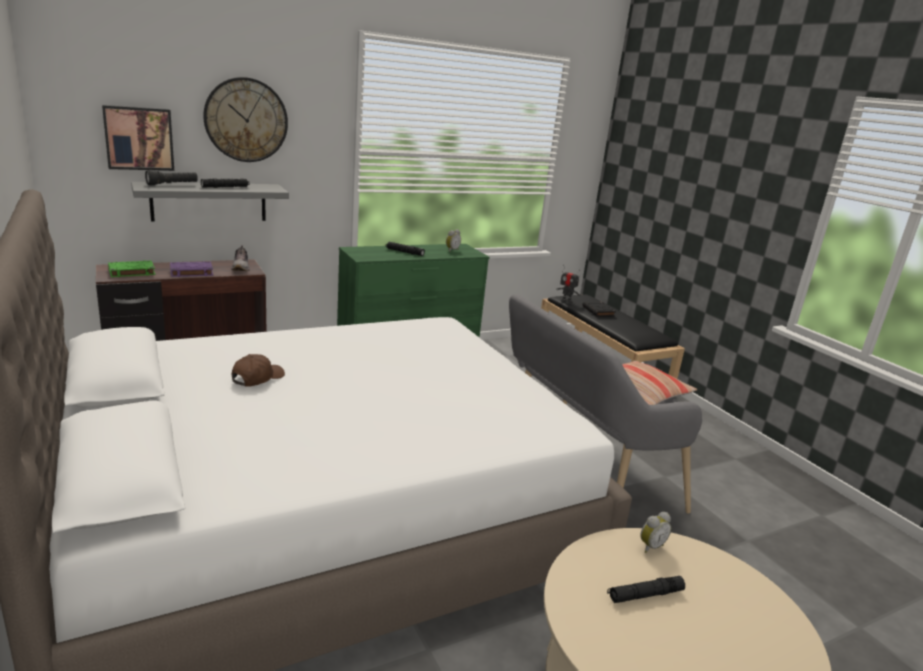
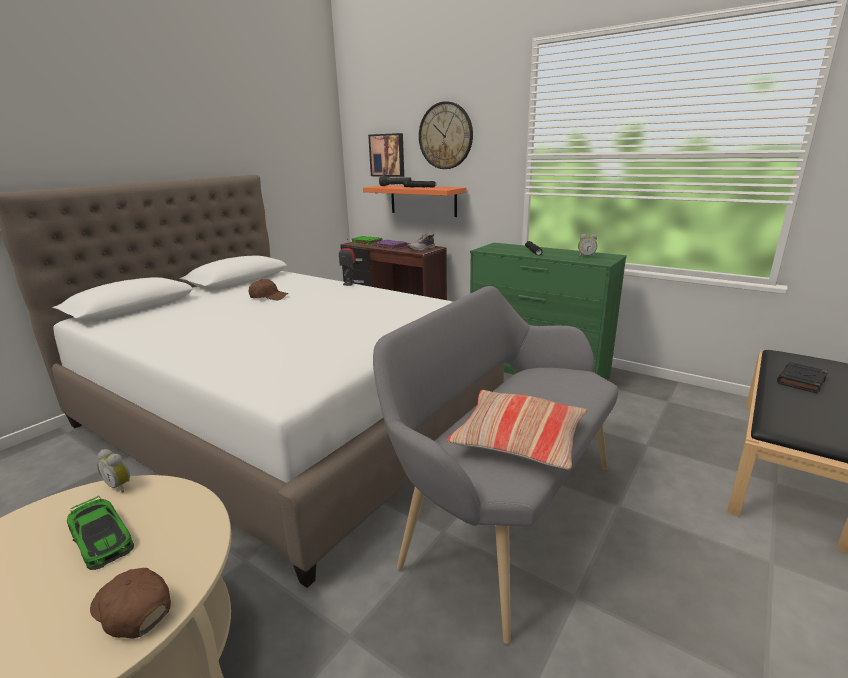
camera: 65 degrees right, 0 degrees up
(209, 202) = (423, 200): grey shelf -> orange shelf
(566, 301) = (774, 358): toy robot -> toy robot (349, 283)
(645, 595) = (101, 539): black flashlight -> toy car
(650, 546) = (192, 528): alarm clock -> alarm clock (120, 485)
(731, 582) = (132, 609): none -> brown cap

